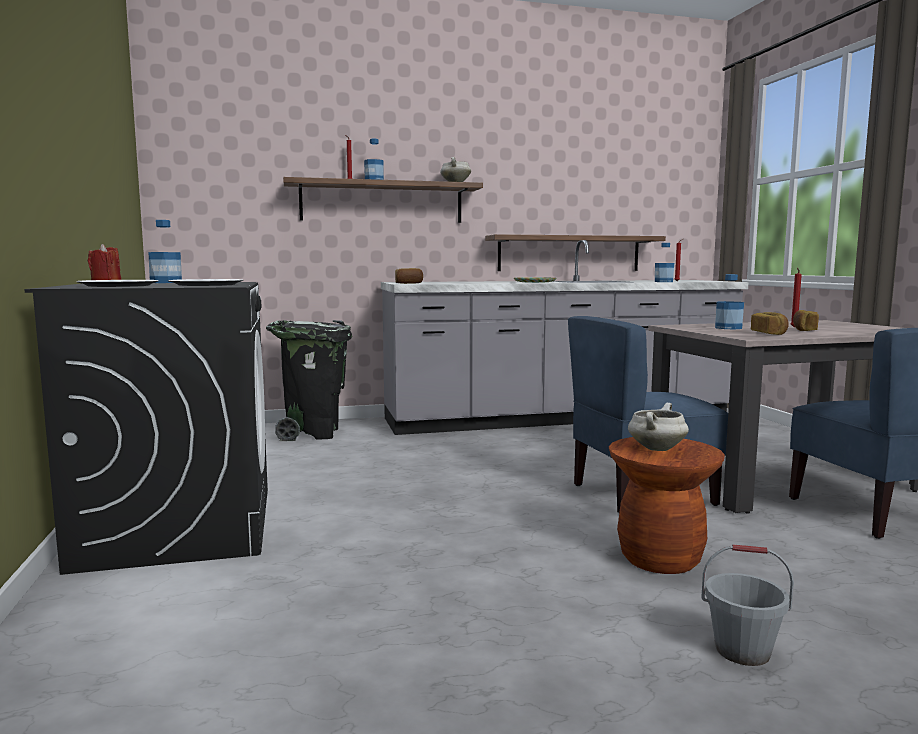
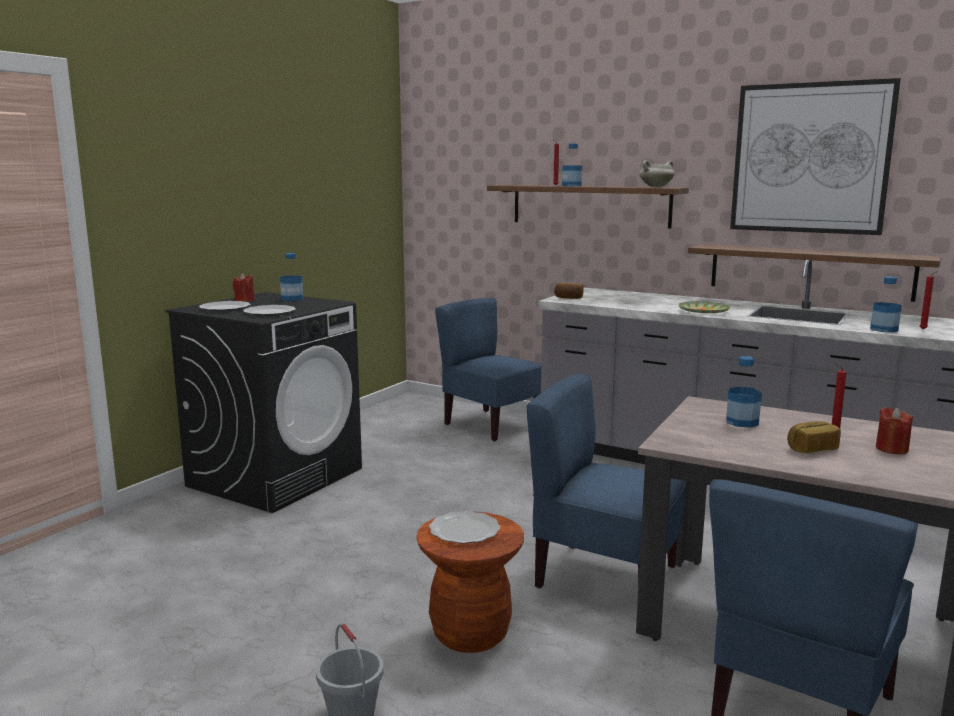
camera: 45 degrees right, 5 degrees up
(313, 433) = (491, 425): black trash can -> blue chair
(564, 165) = (810, 158): none -> picture
(656, 448) = (465, 530): white cooking pot -> plate
(769, 333) = (728, 443): bread -> none
(824, 326) = (891, 449): none -> red candle

